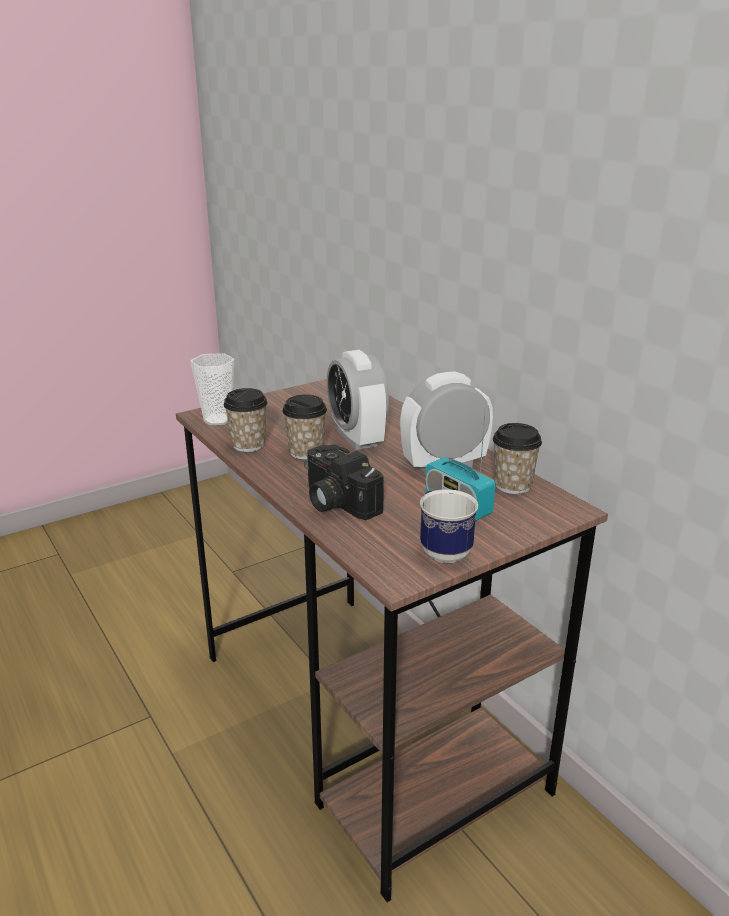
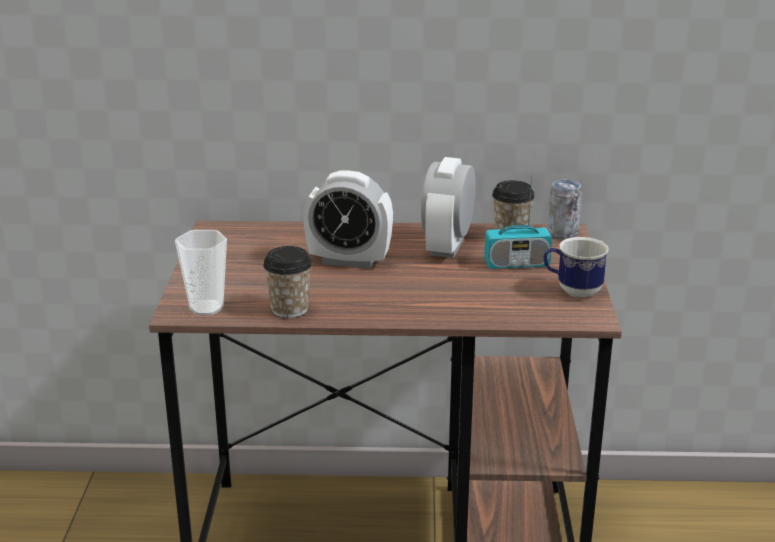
camera: 55 degrees left, 0 degrees up
(306, 452) = (344, 289): cup -> none
(335, 502) = (453, 305): camera -> none
(561, 508) = (562, 234): none -> can

